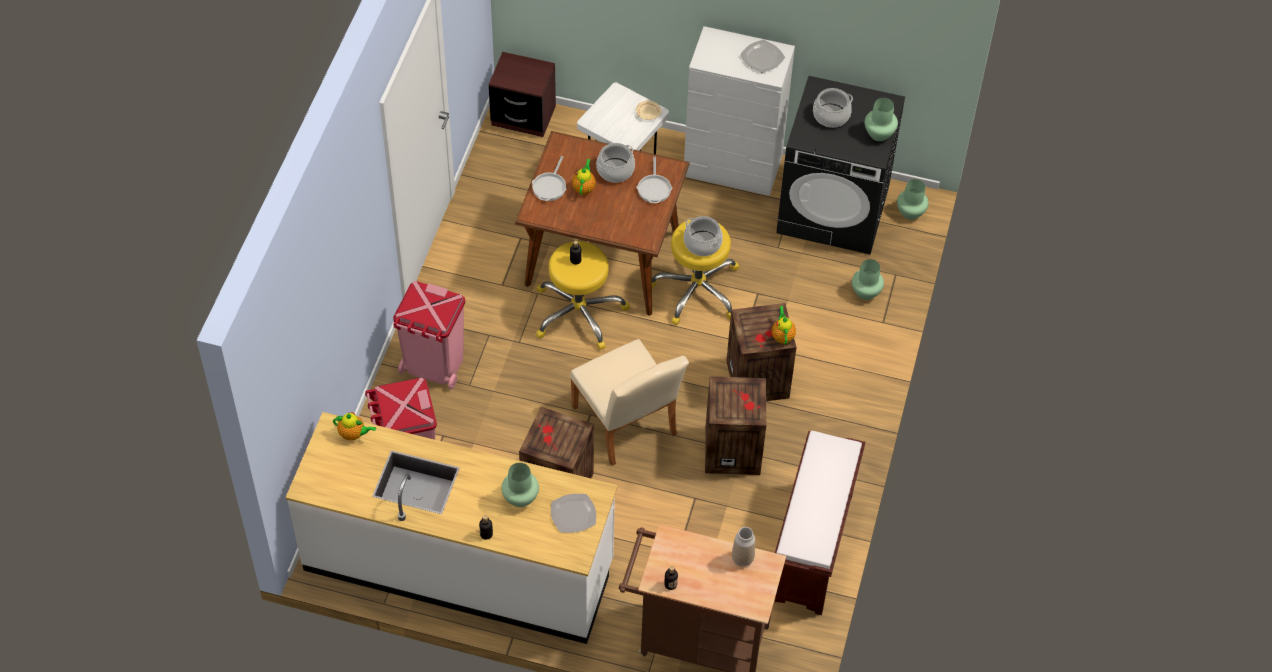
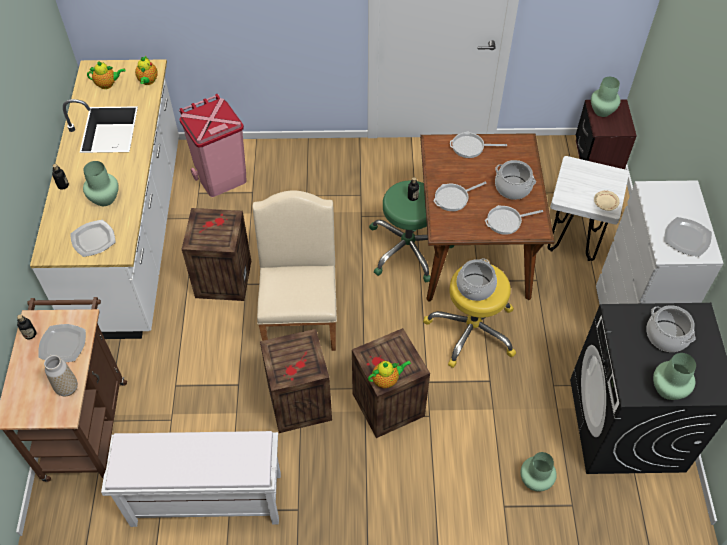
camera: 75 degrees right, 0 degrees up
(434, 366) = (316, 169): pink trash can -> none
(579, 312) = (408, 248): yellow stool -> green stool
(584, 188) = (480, 170): teapot -> teapot (108, 84)
(611, 219) = (454, 198): none -> frying pan
(627, 426) = (301, 313): beige chair -> beige chair turned 135 degrees clockwise
(692, 557) = (63, 345): none -> plate
(812, 549) = (205, 500): brown bench -> white bench
(910, 213) = (662, 502): green vase -> green vase (601, 111)

